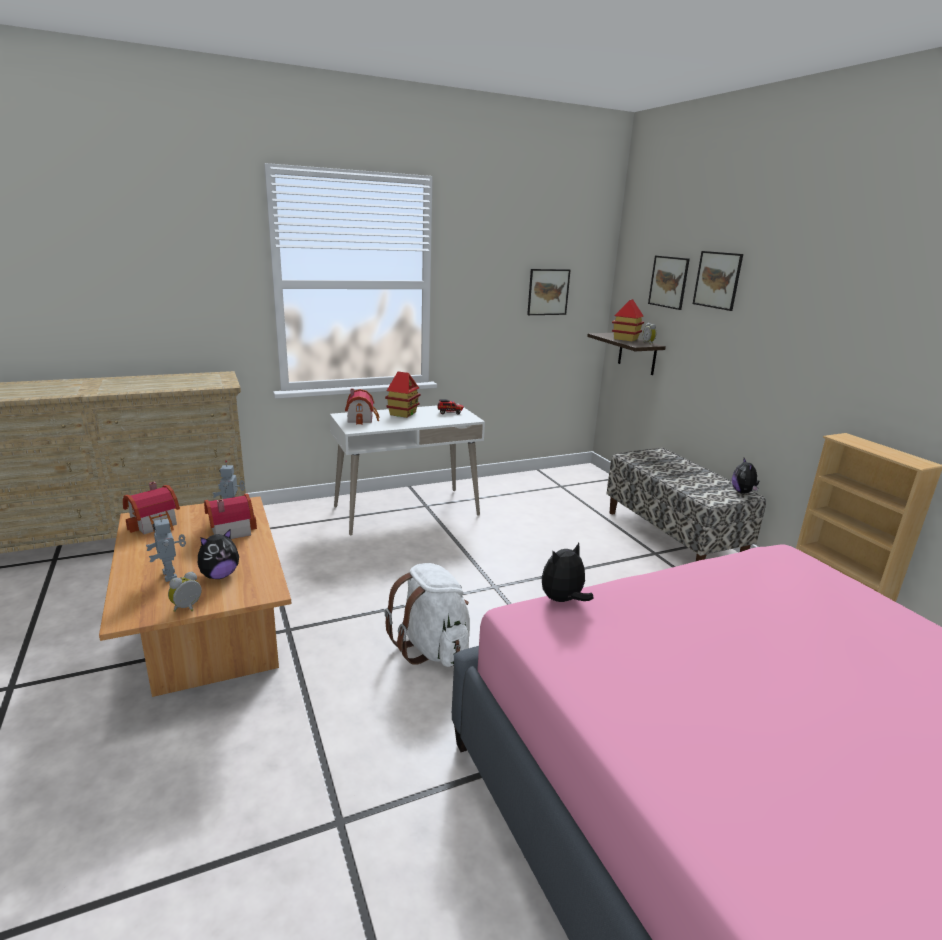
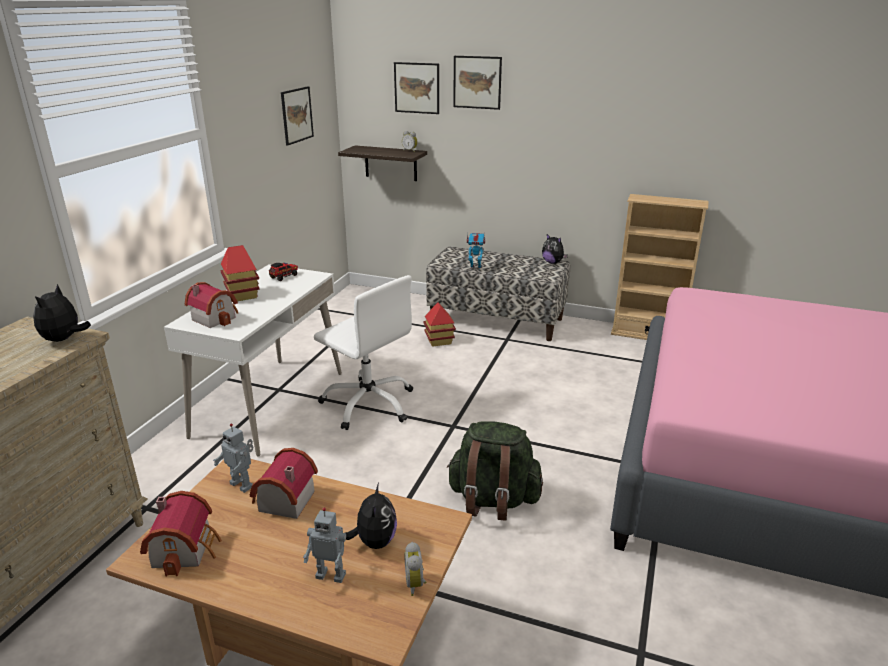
camera: 45 degrees left, 5 degrees up
(432, 648) = (493, 500): white backpack -> green backpack
(464, 541) = (369, 403): none -> white office chair
(563, 600) = (677, 385): plush toy -> plush toy (64, 339)
(625, 339) = (383, 151): toy house -> toy house (439, 341)
(652, 469) = (475, 268): none -> toy robot

